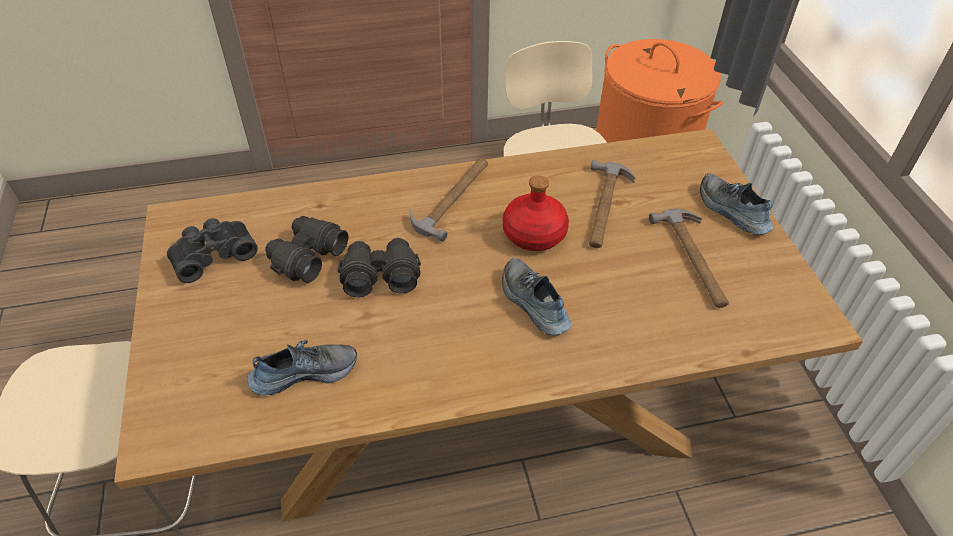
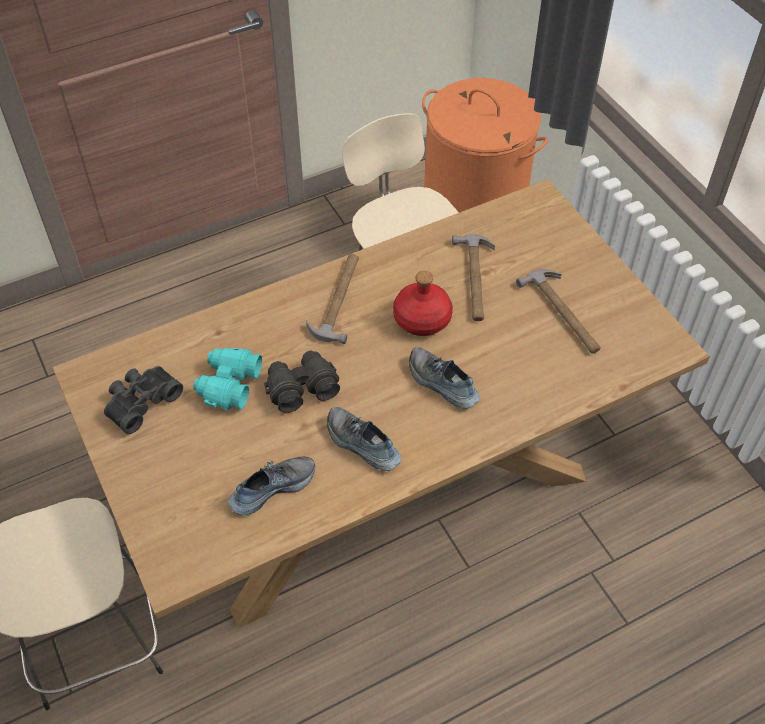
camera: 15 degrees left, 5 degrees up
(307, 256) = (228, 384): black binoculars -> turquoise binoculars
(731, 212) = (584, 261): shoe -> shoe (361, 445)

